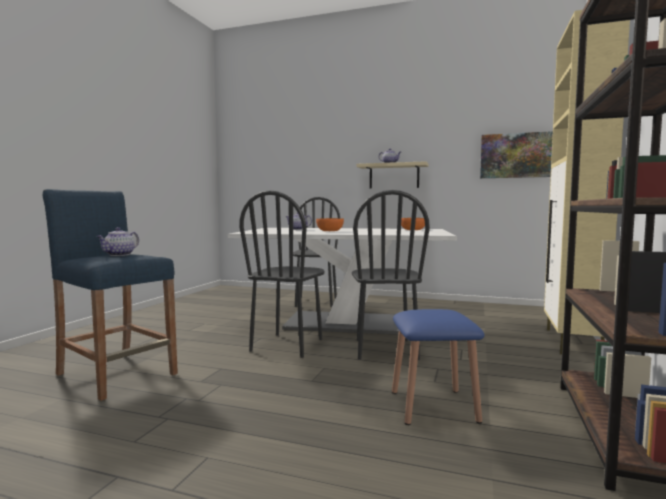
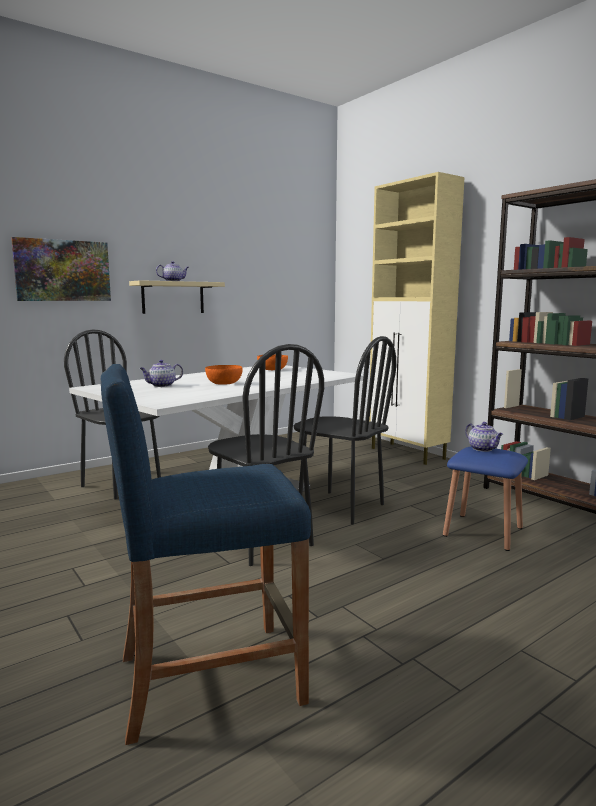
camera: 55 degrees left, 5 degrees up
(119, 255) = (229, 478): teapot -> teapot (483, 449)
(515, 155) = (291, 279): picture -> picture (63, 270)

